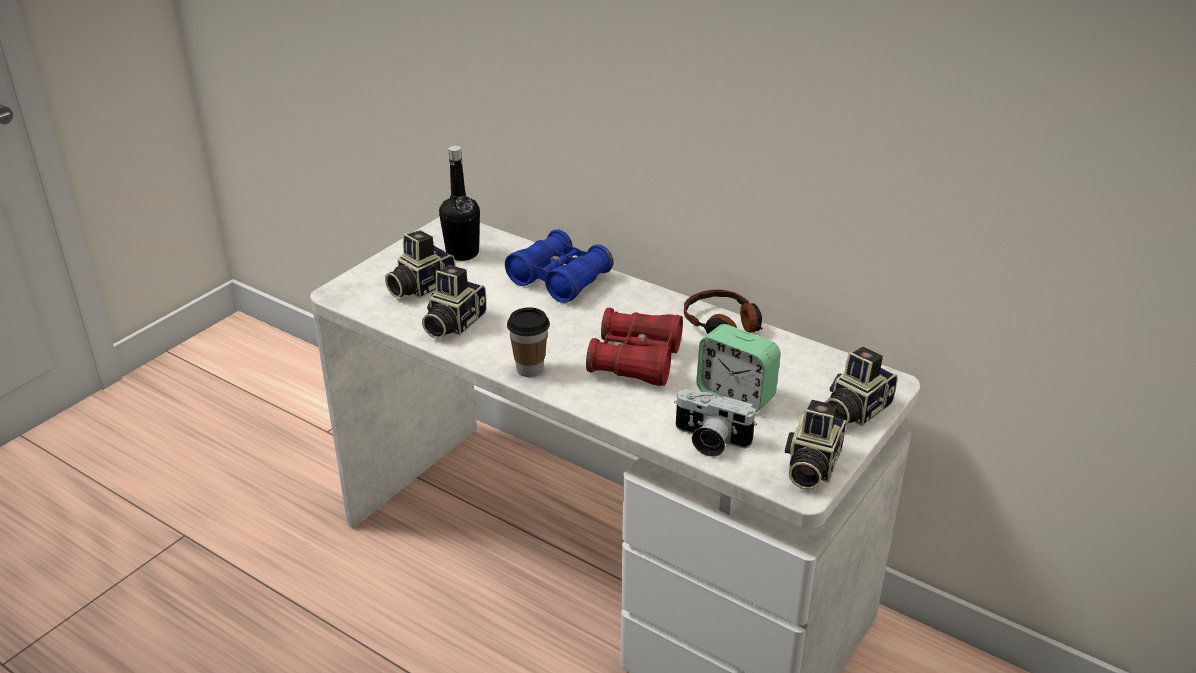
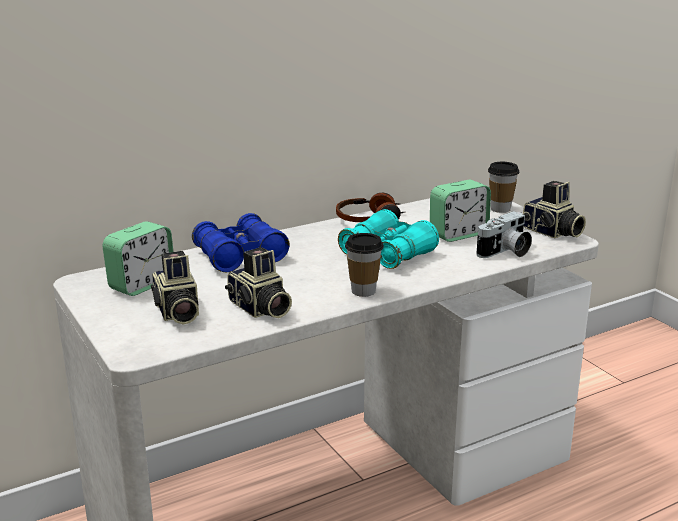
camera: 65 degrees left, 10 degrees down
(462, 253) = (142, 284): black bottle -> alarm clock
(636, 361) = (387, 254): red binoculars -> turquoise binoculars
(853, 410) = (500, 209): camera -> cup

